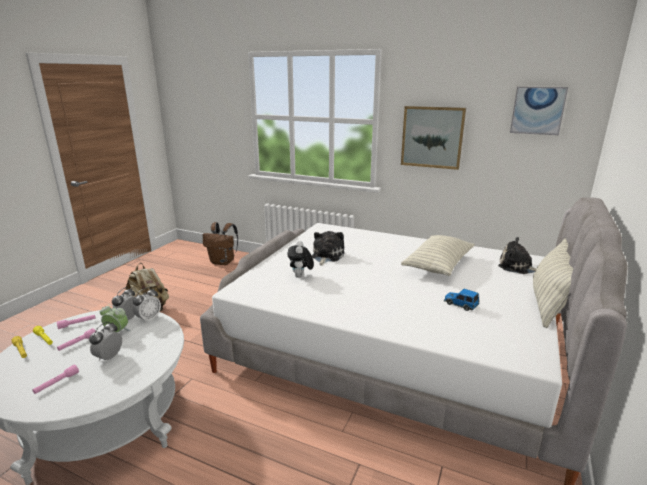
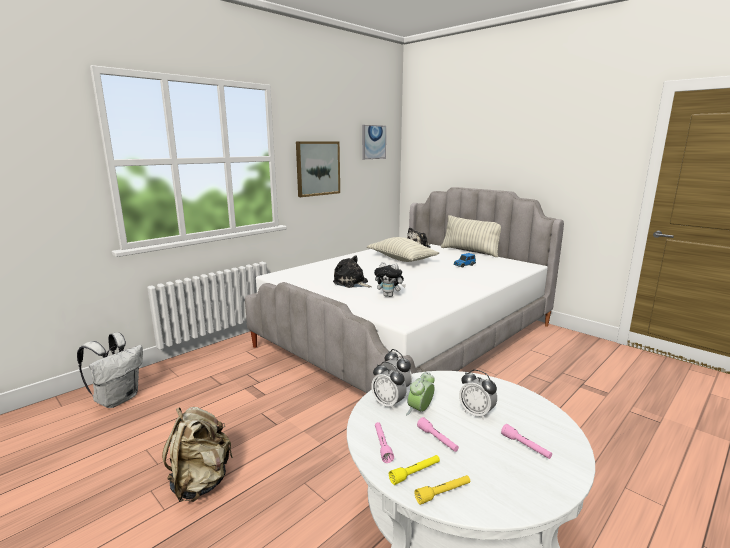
camera: 70 degrees left, 5 degrees down
(223, 262) = (118, 399): brown backpack -> white backpack

